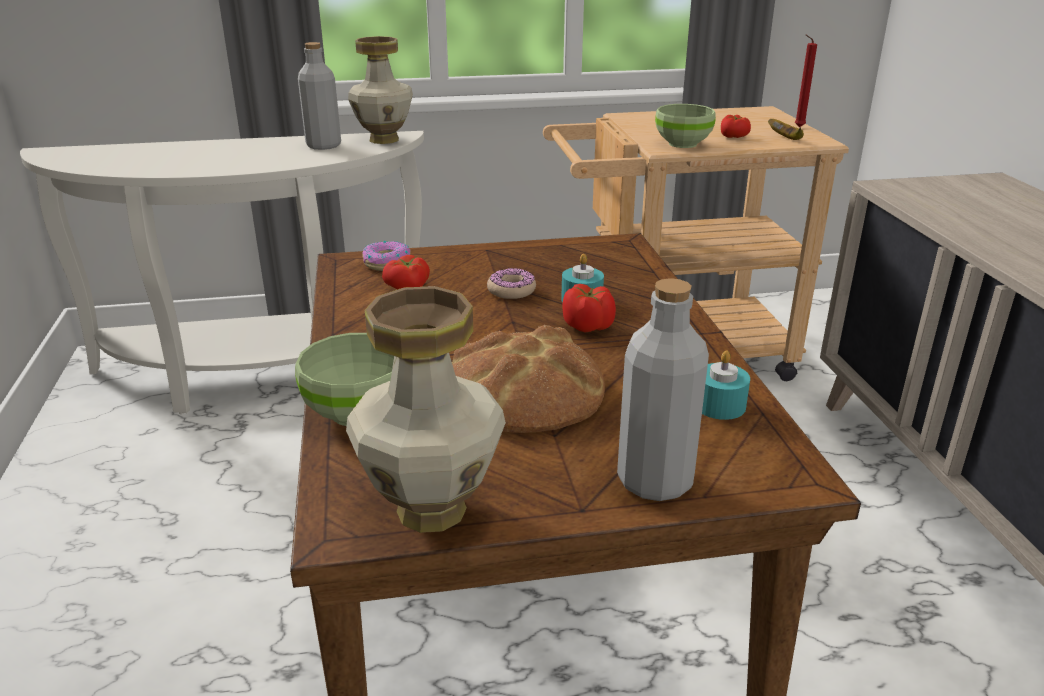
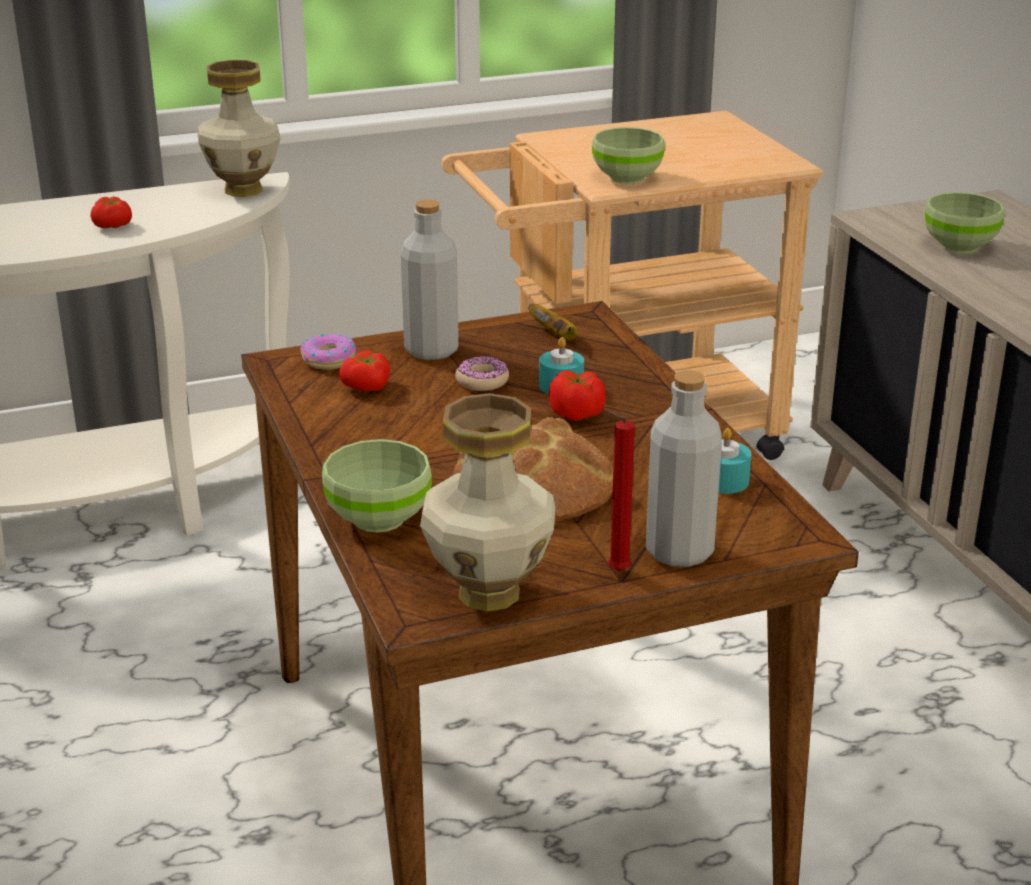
camera: 10 degrees left, 0 degrees up
(323, 145) = (168, 204): grey bottle -> grey bottle (431, 350)
(734, 137) = (686, 163): tomato -> tomato (114, 226)
(786, 138) = (749, 161): banana -> banana (556, 335)
(797, 127) = (760, 143): red candle -> red candle (615, 572)
(967, 211) = (958, 245): none -> green bowl

